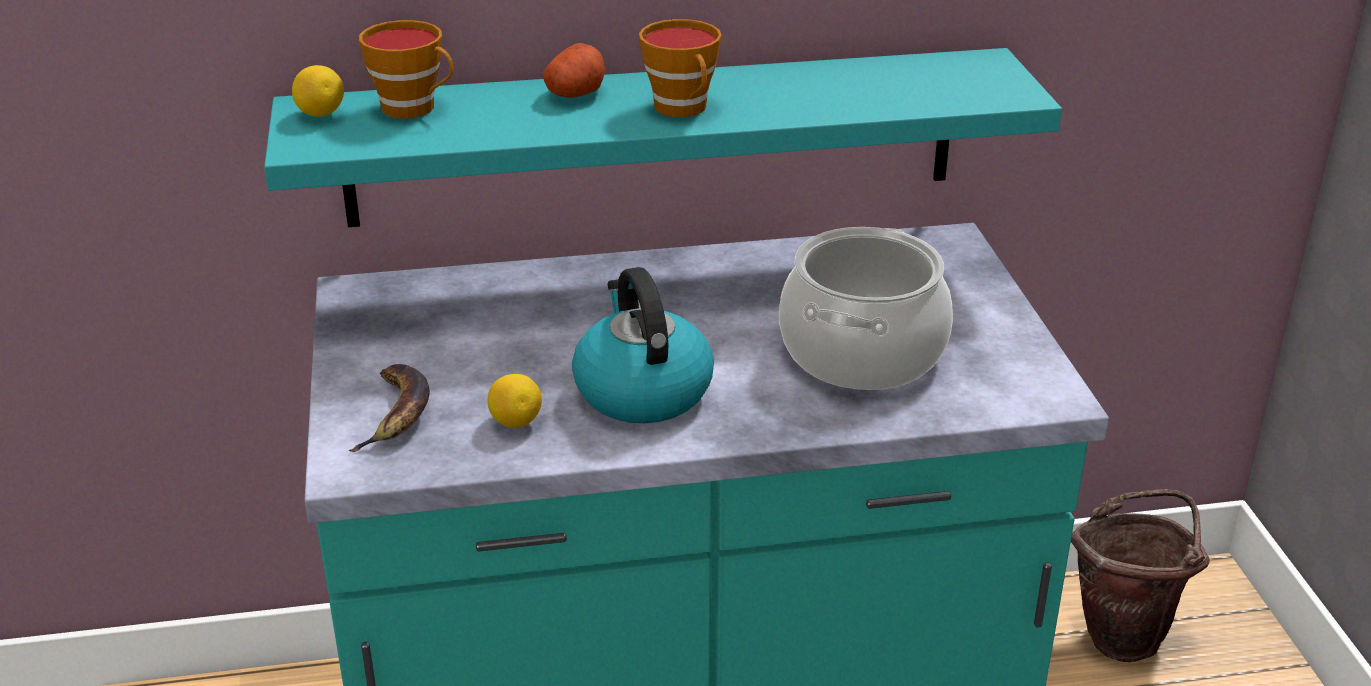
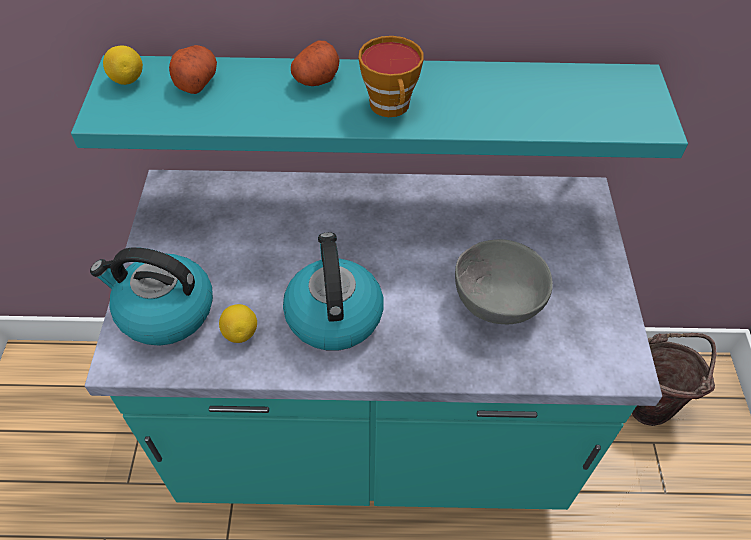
camera: 10 degrees right, 20 degrees up
(396, 414) = (164, 311): banana -> kettle
(414, 108) = (196, 81): cup -> potato
(861, 352) = (495, 299): cooking pot -> grey bowl

